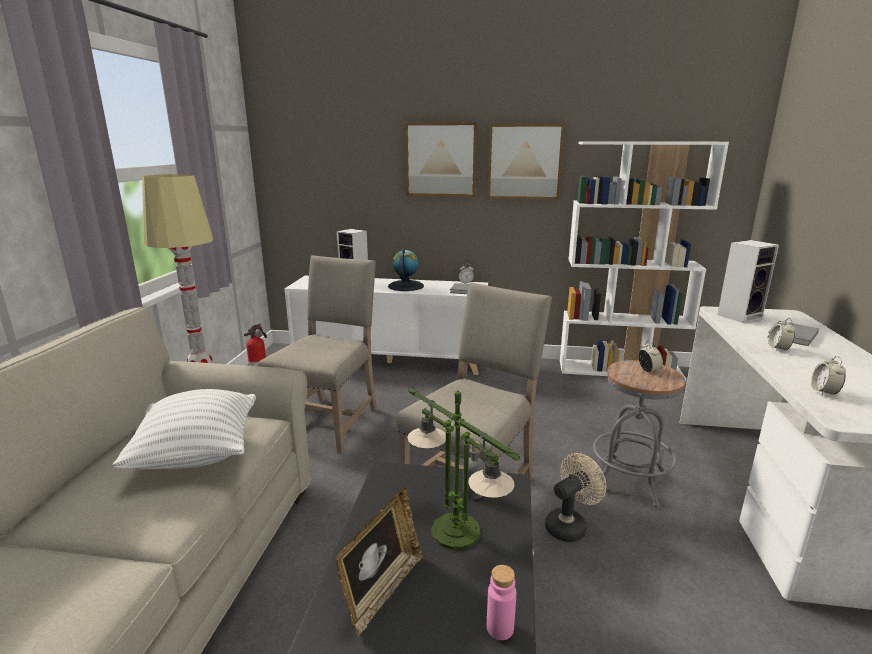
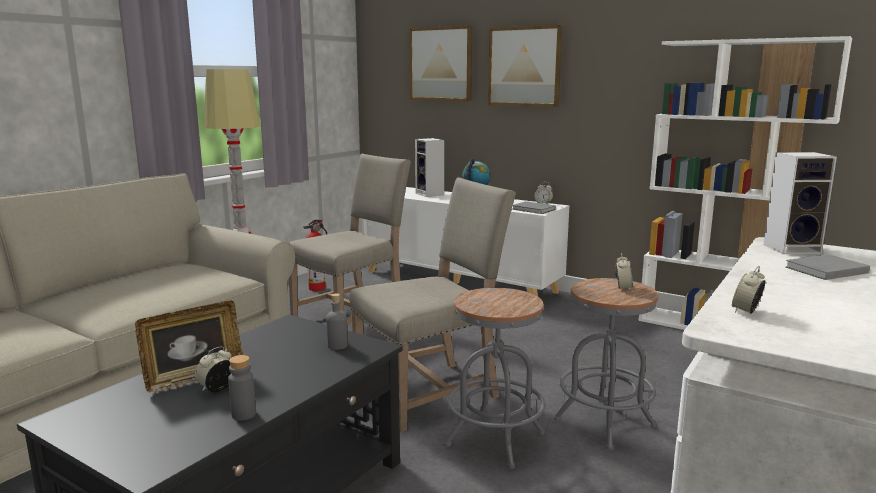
camera: 25 degrees right, 5 degrees down
(197, 454) = (169, 286): white pillow -> none
(456, 532) = (289, 363): table lamp -> none
(500, 628) = (243, 414): pink bottle -> grey bottle
(524, 162) = (612, 68): picture -> picture (441, 64)
(570, 525) = (495, 439): beige fan -> grey stool
(778, 349) = (776, 277): alarm clock -> alarm clock (217, 389)

